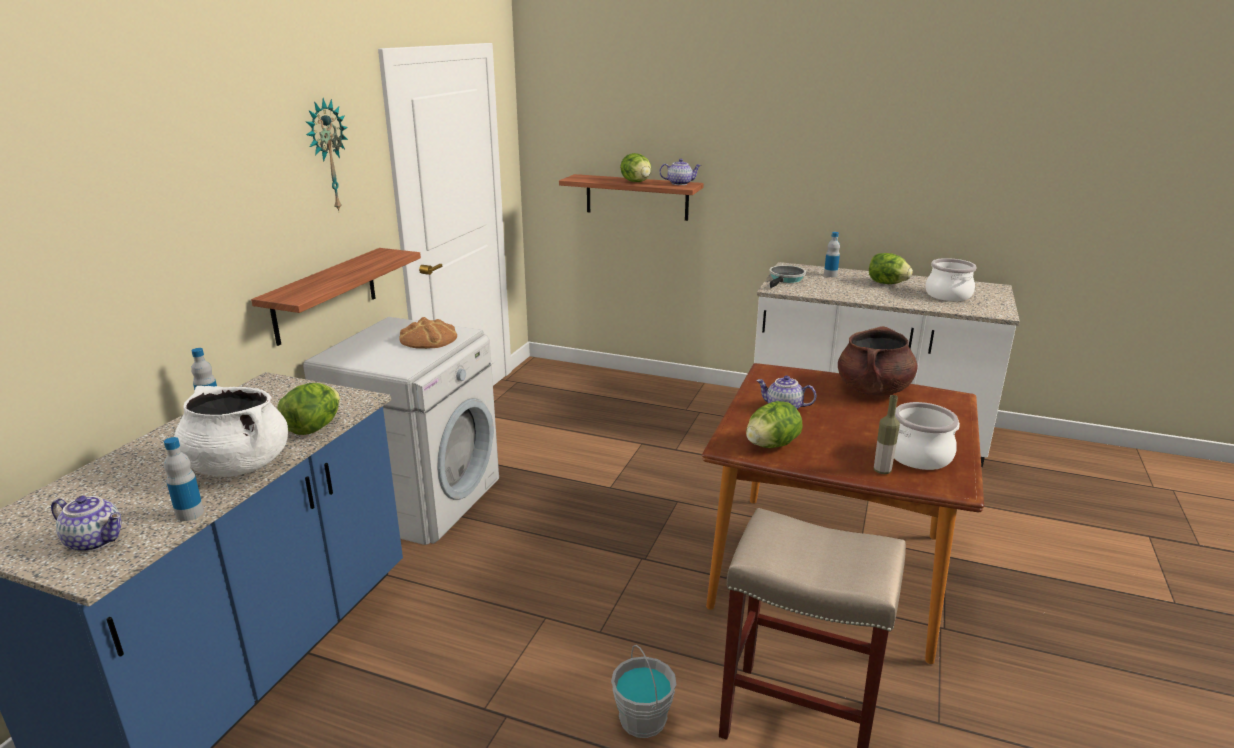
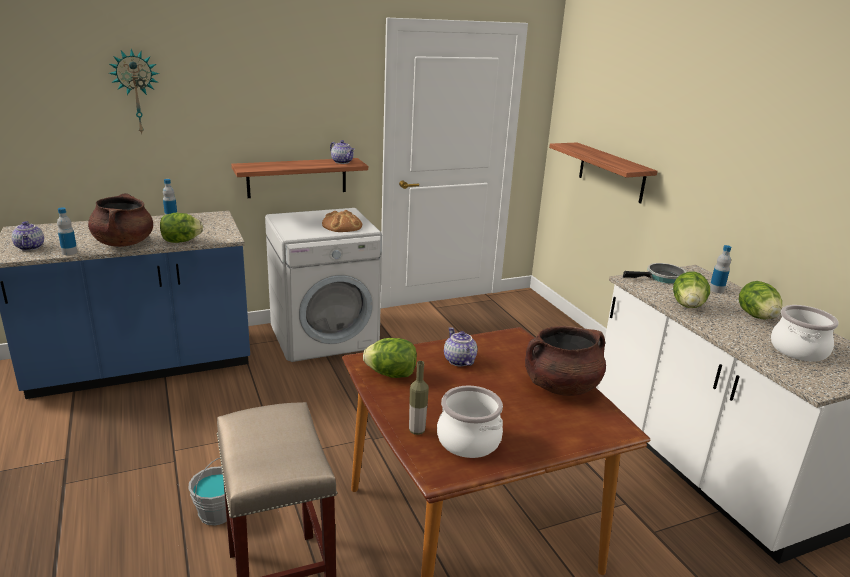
camera: 45 degrees right, 0 degrees up
(238, 465) = (124, 243): white cooking pot -> brown cooking pot
(327, 156) = (316, 85): wall clock -> wall clock (136, 92)
(636, 182) = (601, 157): lettuce -> lettuce (688, 306)
(680, 183) = (633, 166): teapot -> teapot (342, 162)

